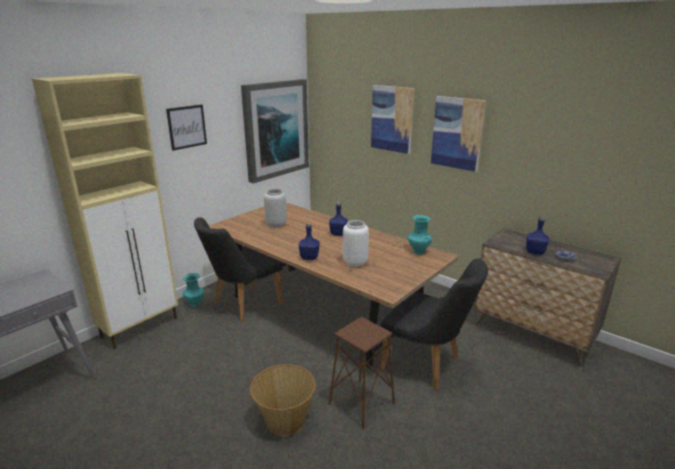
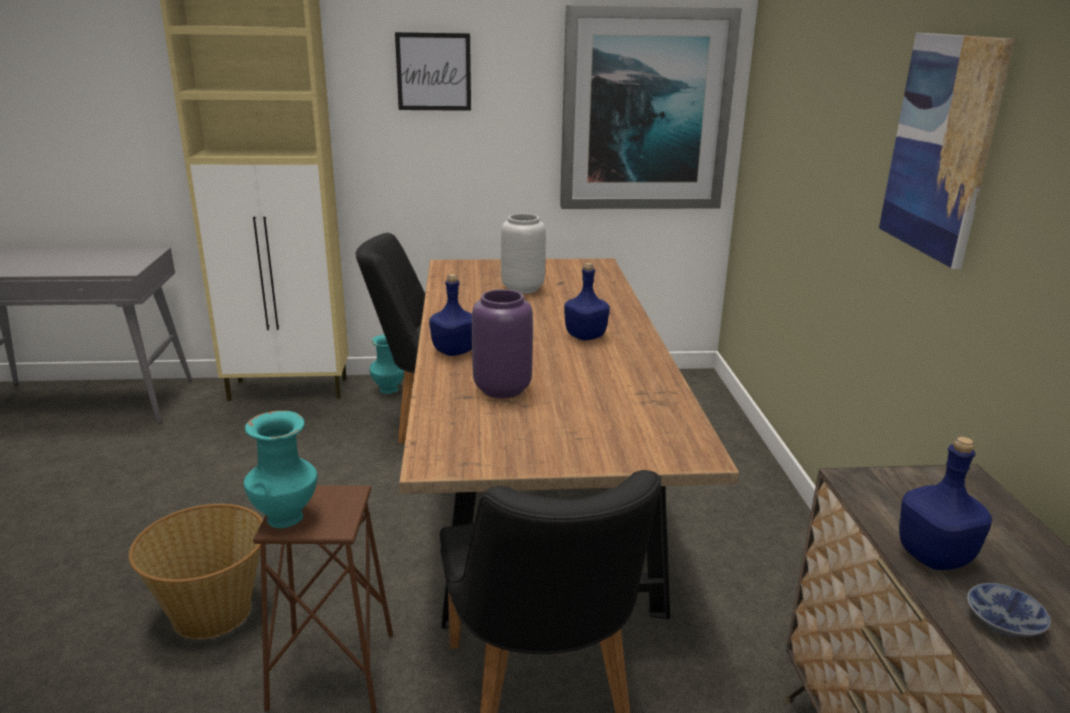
camera: 45 degrees right, 0 degrees up
(355, 263) = (502, 389): white vase -> purple vase
(392, 119) = (843, 102): picture -> none
(418, 251) = (663, 424): turquoise vase -> turquoise vase (286, 517)

